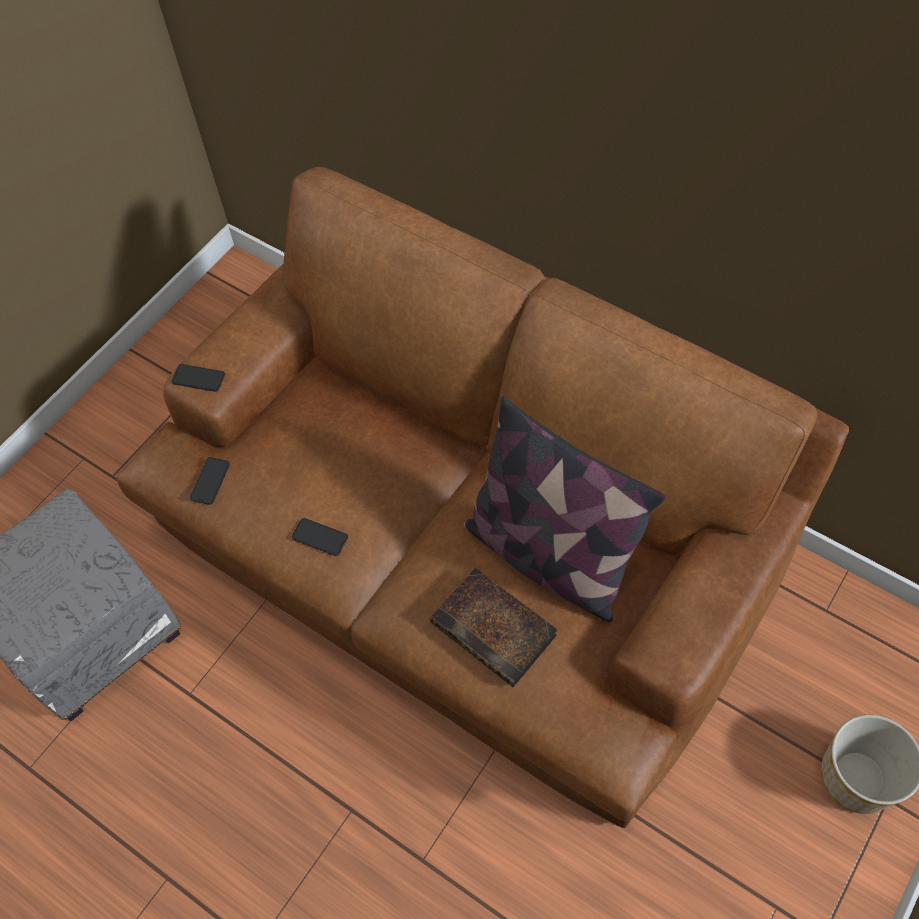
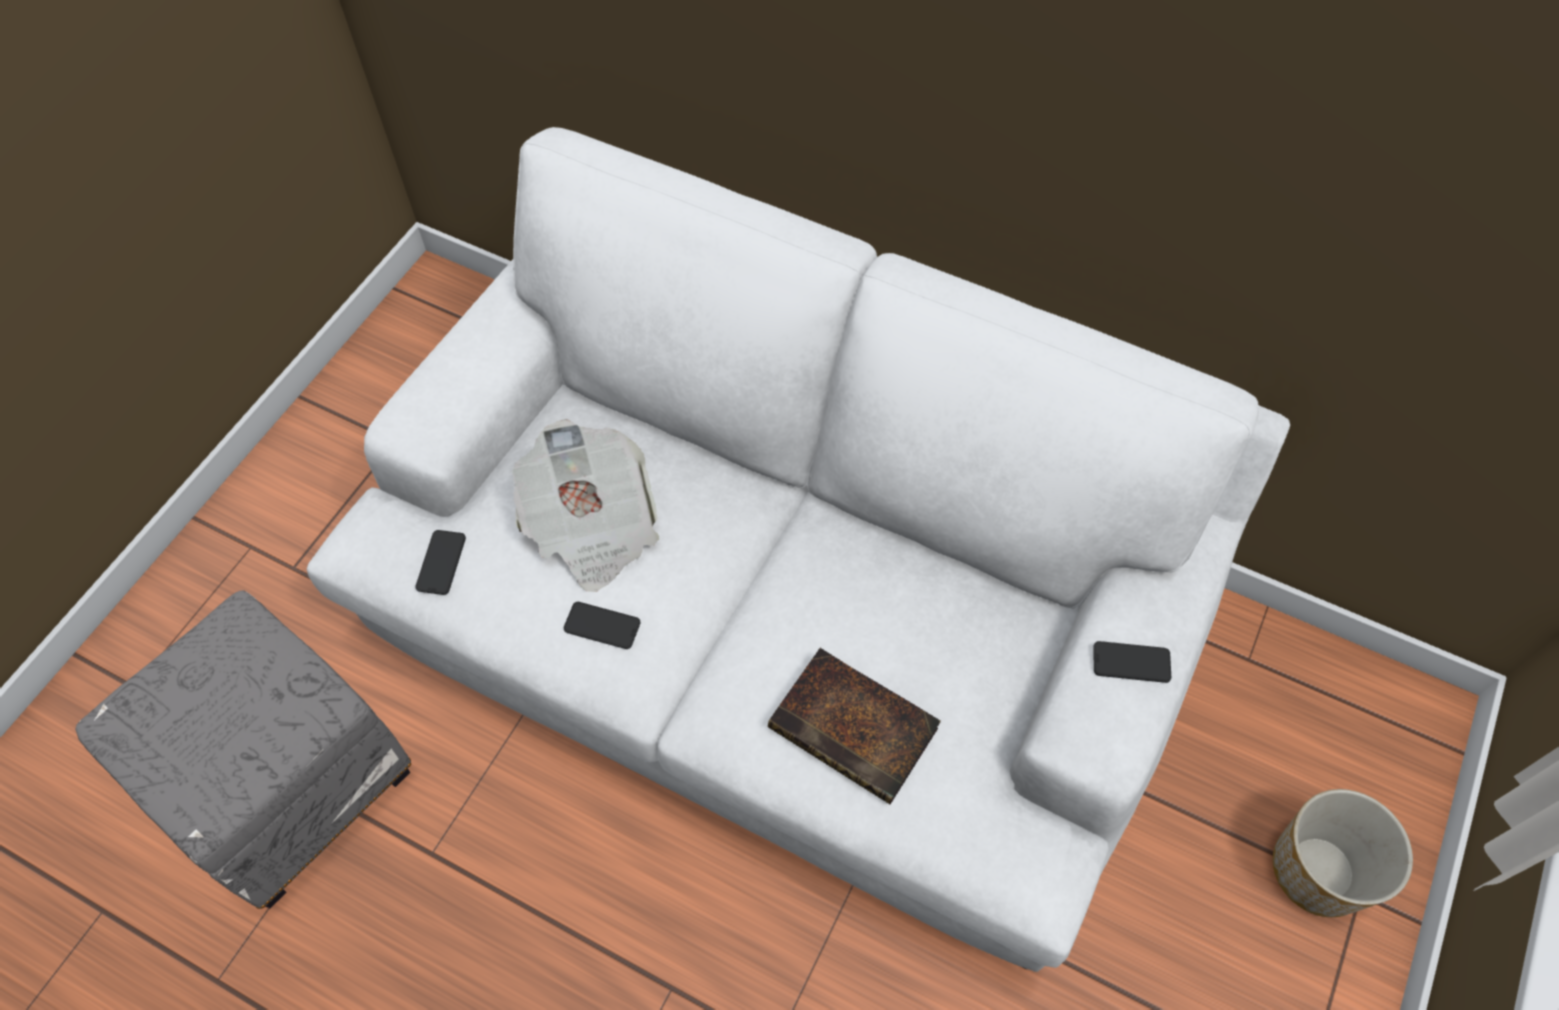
camera: 10 degrees left, 0 degrees up
(198, 378) = (412, 424): phone -> phone (1131, 662)
(321, 463) = (591, 526): none -> newspaper
(466, 544) = (780, 617): brown sofa -> white sofa
(549, 555) = (912, 622): pillow -> none

